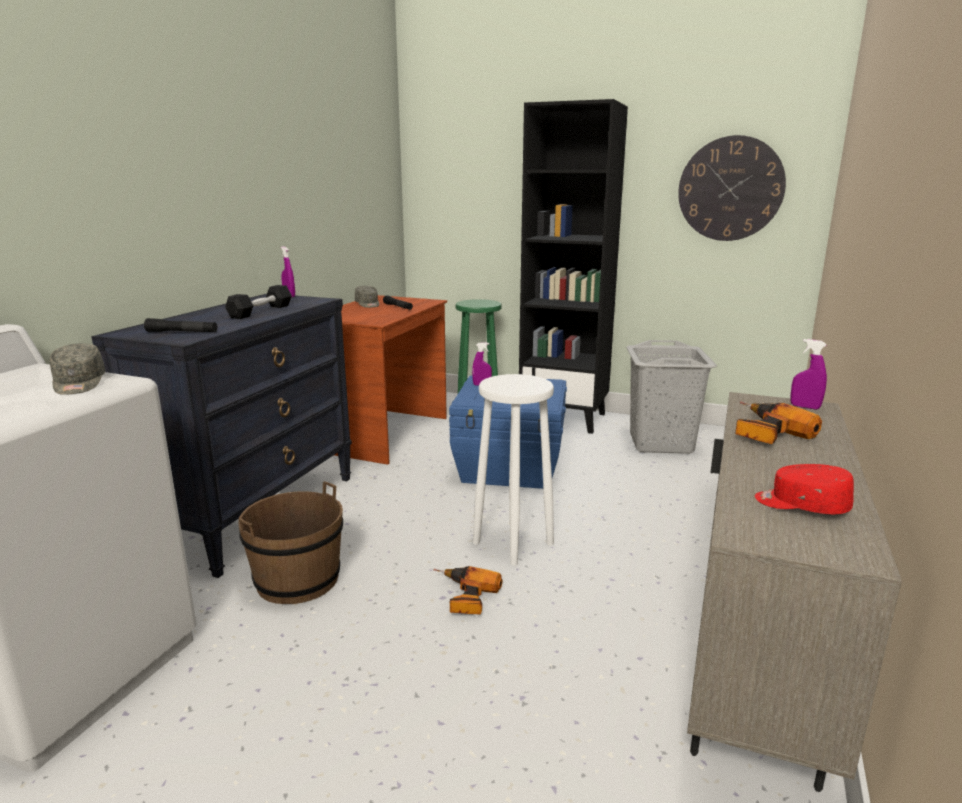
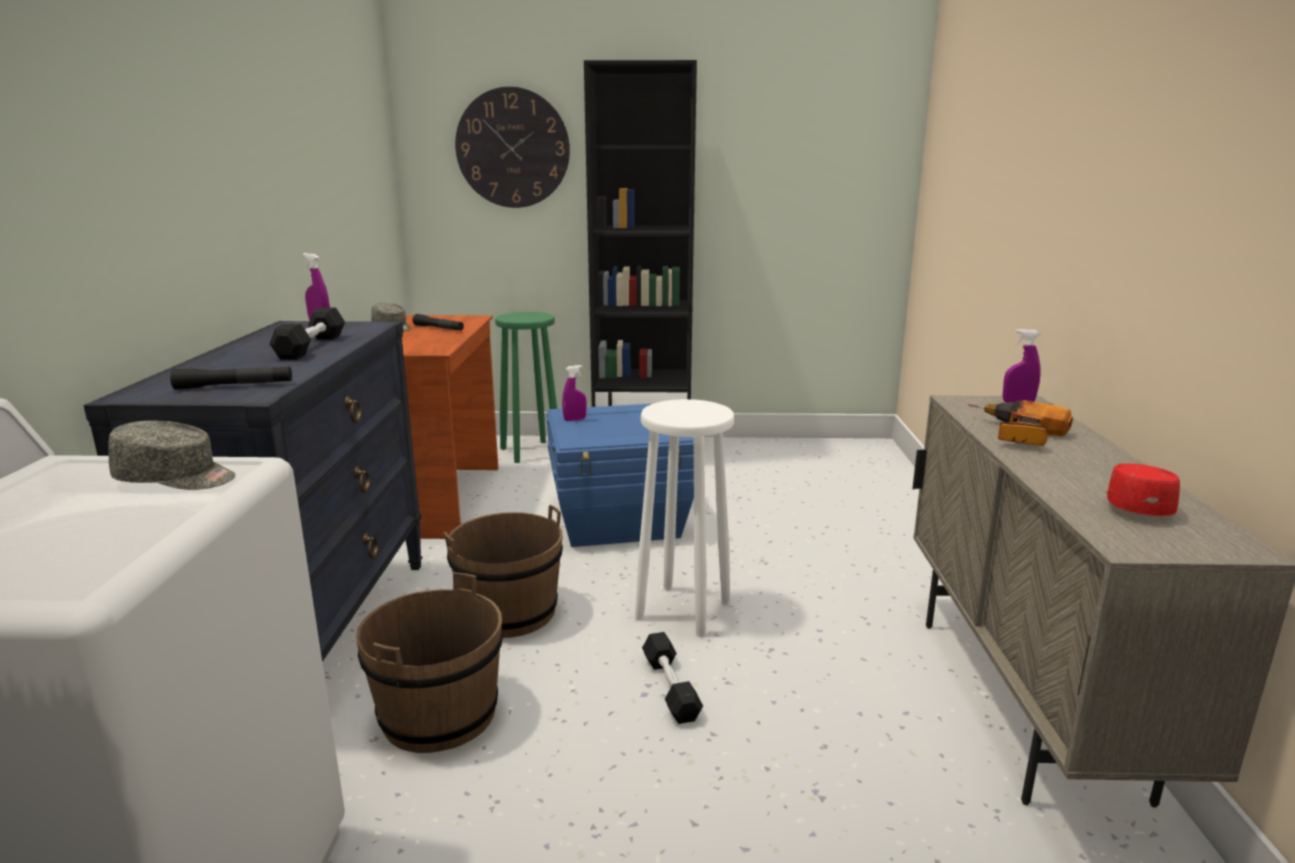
camera: 20 degrees left, 0 degrees up
(79, 384) = (176, 479): grey cap -> grey cap turned 45 degrees counterclockwise
(387, 521) = (509, 612): none -> brown bucket
(464, 597) = (670, 688): power drill -> black dumbbell
(661, 443) = (768, 465): grey laundry basket -> none
(730, 189) = (814, 168): wall clock -> wall clock (512, 148)
(801, 505) = (1136, 505): red cap -> red cap turned 105 degrees clockwise

